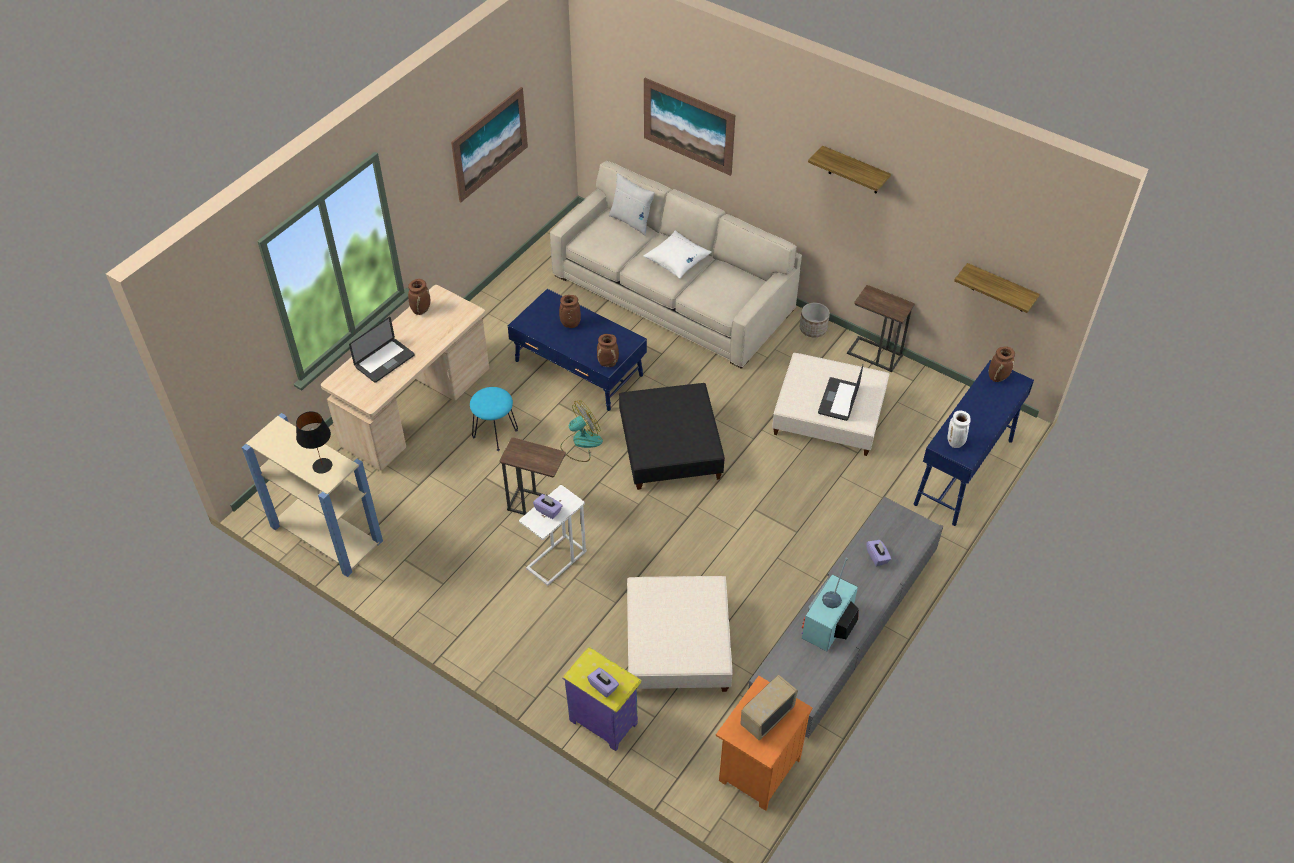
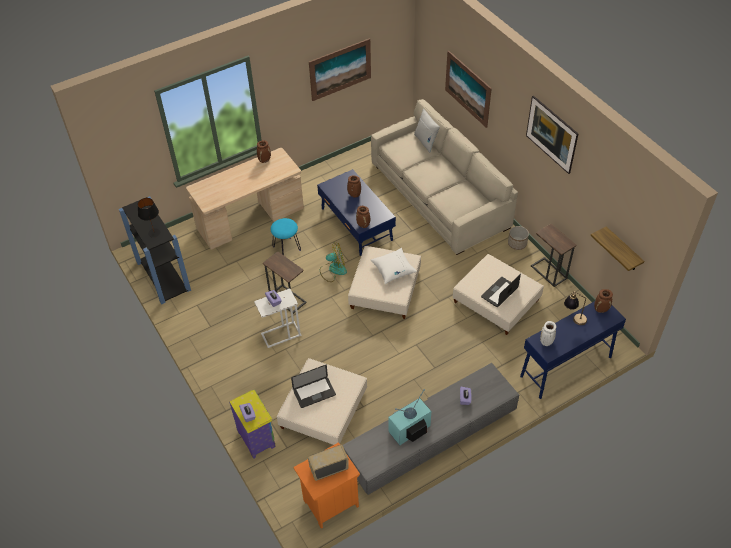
camera: 25 degrees right, 0 degrees up
(326, 533) = (163, 275): beige bookcase -> black bookcase
(385, 361) = (228, 184): laptop -> laptop (314, 393)
(670, 447) = (385, 289): black ottoman -> beige ottoman
(677, 261) = (440, 174): white pillow -> white pillow (393, 270)
(854, 171) = (550, 144): shelf -> picture
(971, 400) = (573, 318): none -> table lamp

